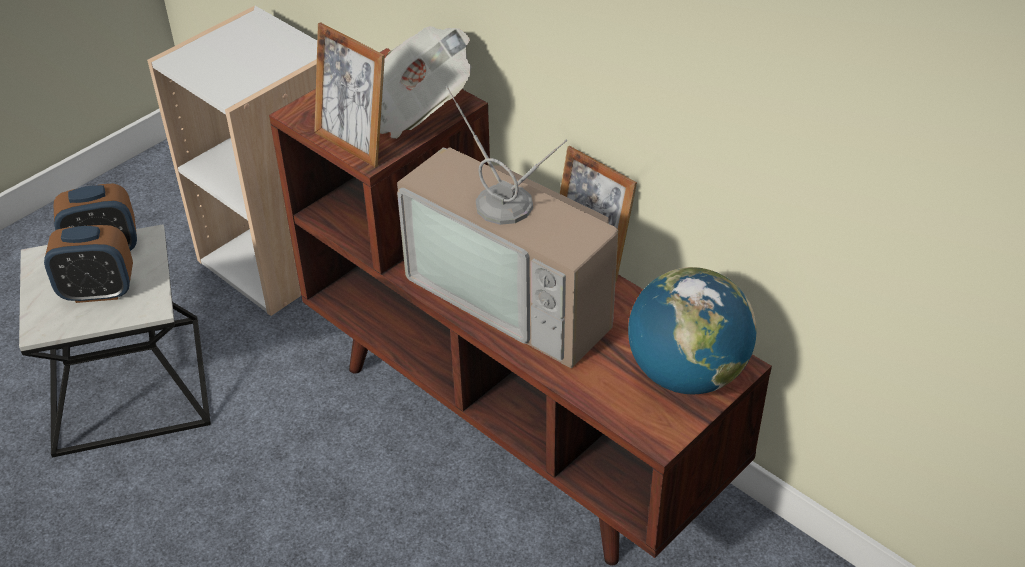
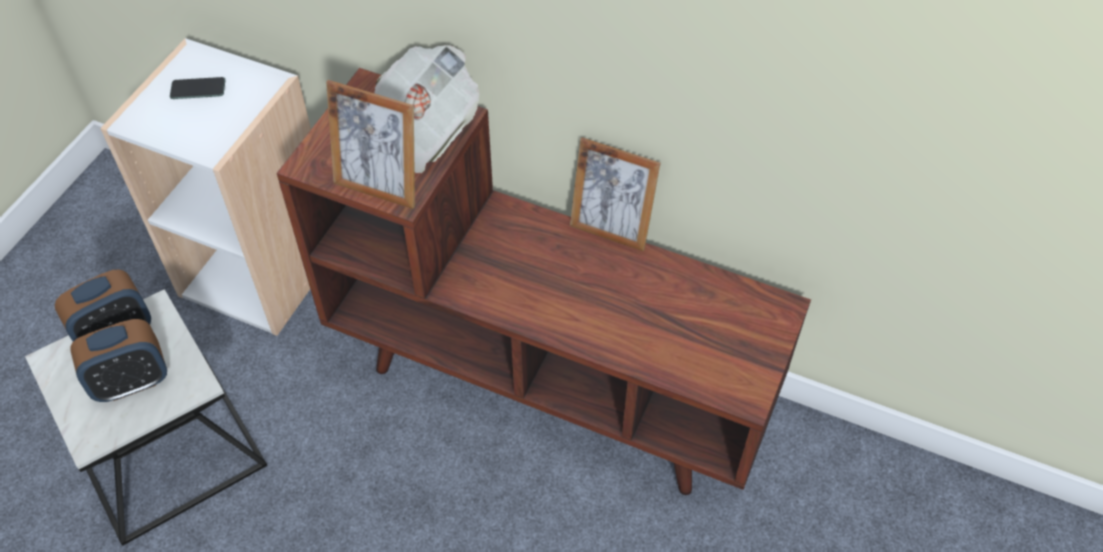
camera: 20 degrees left, 10 degrees up
(245, 46) = (198, 89): none -> phone
(518, 294) = (562, 286): television -> none
(686, 373) = (743, 327): globe -> none

